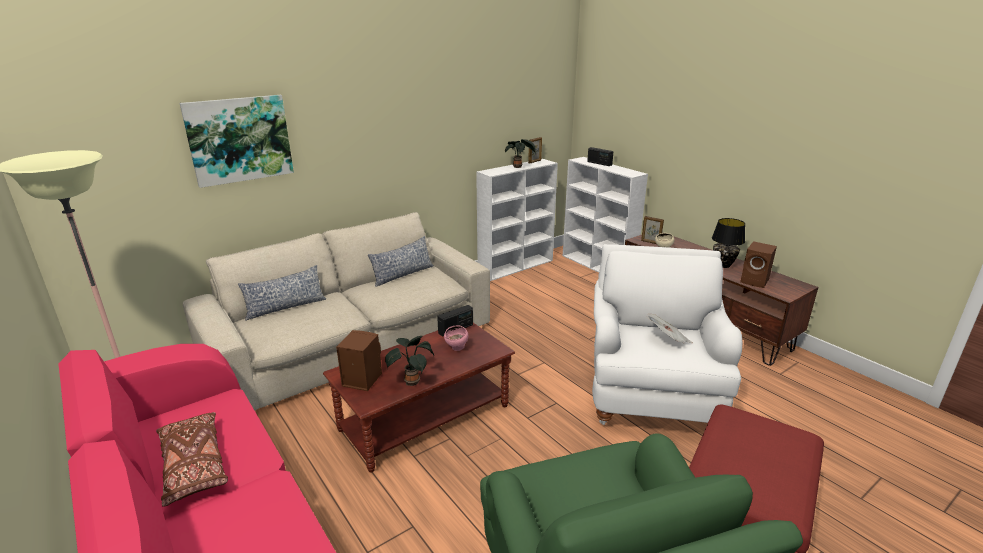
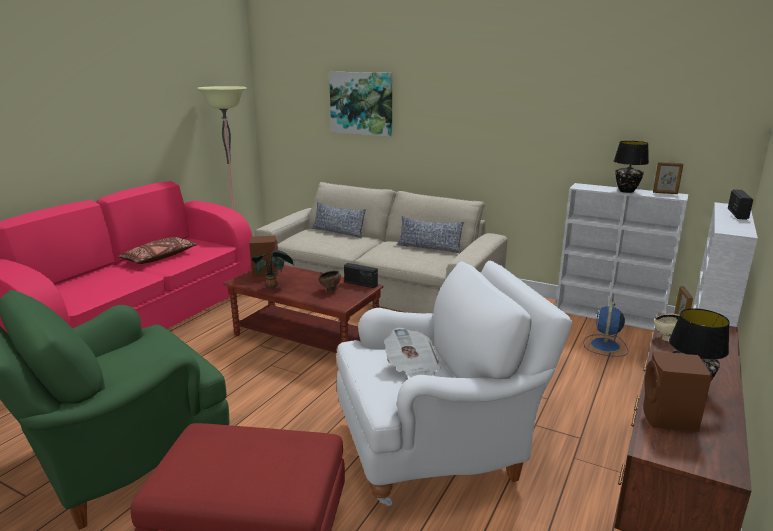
camera: 65 degrees right, 5 degrees down
(457, 348) = (330, 290): pink bowl -> brown bowl
(518, 167) = (626, 191): potted plant -> black table lamp
(556, 284) = (605, 346): none -> blue fan

